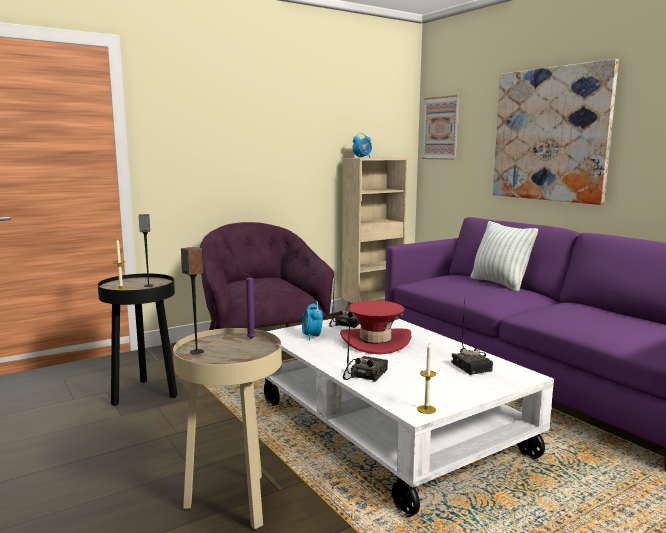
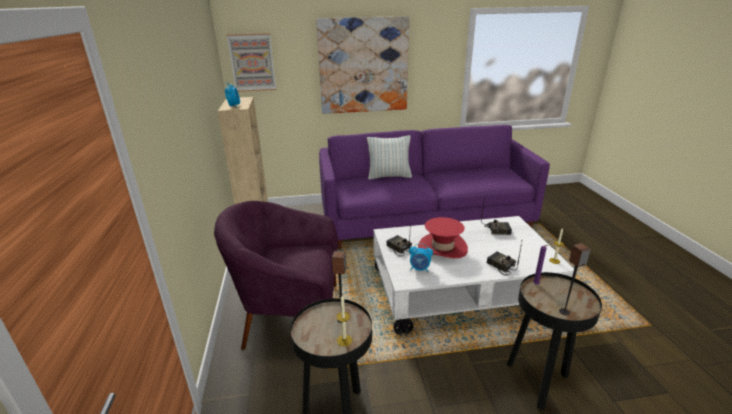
camera: 65 degrees left, 15 degrees up
(233, 503) = (538, 382): beige side table -> black side table

